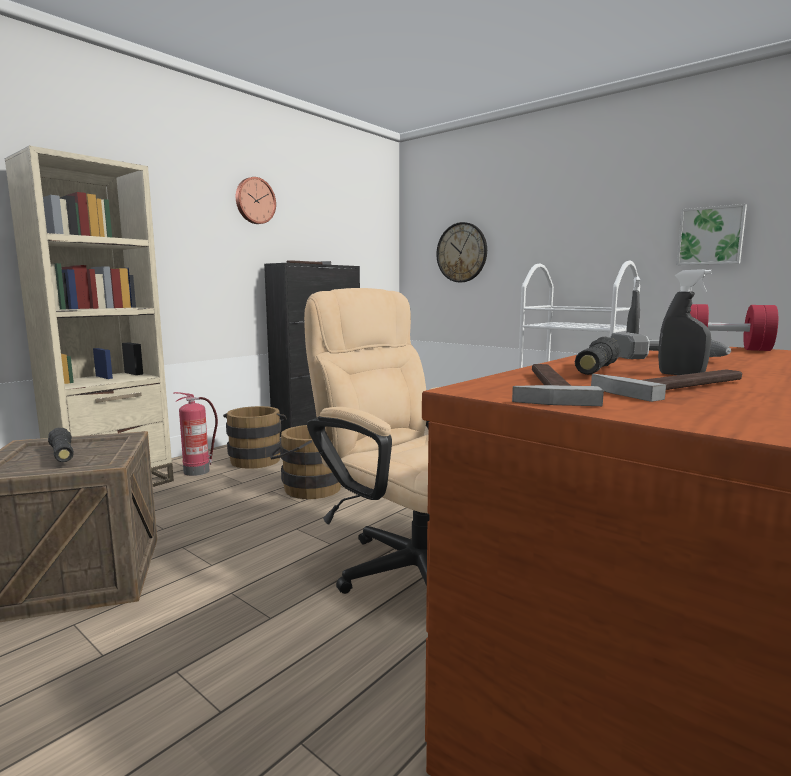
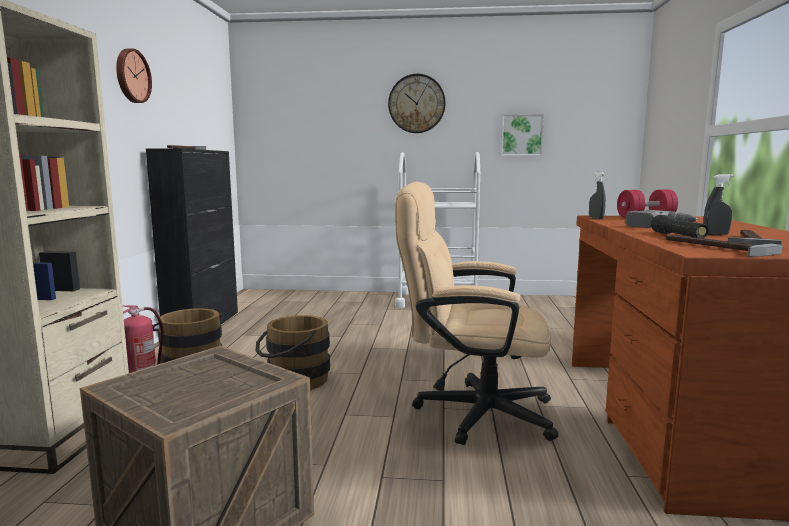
camera: 35 degrees left, 0 degrees up
(62, 455) = (201, 384): black flashlight -> none
(462, 252) = (310, 139): wall clock -> wall clock (416, 103)

